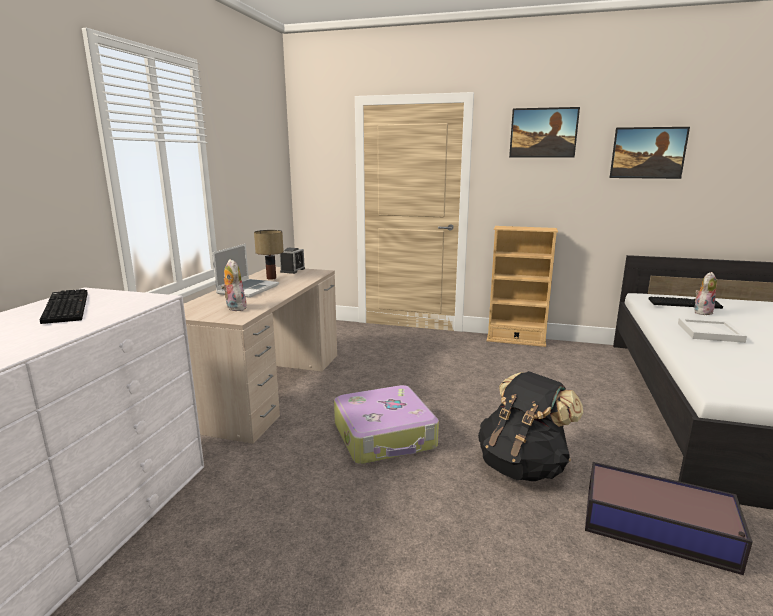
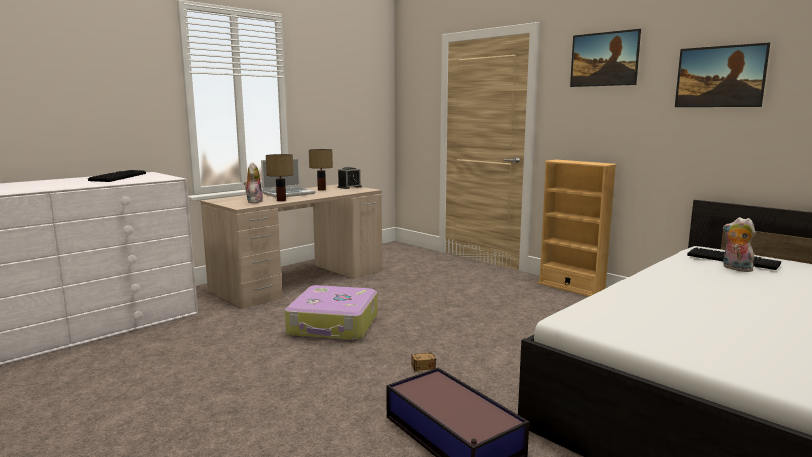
camera: 30 degrees right, 5 degrees down
(263, 301) = (281, 200): none -> table lamp
(522, 466) = (408, 369): black backpack -> storage box
(702, 312) = (735, 268): plush toy -> plush toy turned 120 degrees counterclockwise
(709, 333) = (690, 284): white tray -> none

